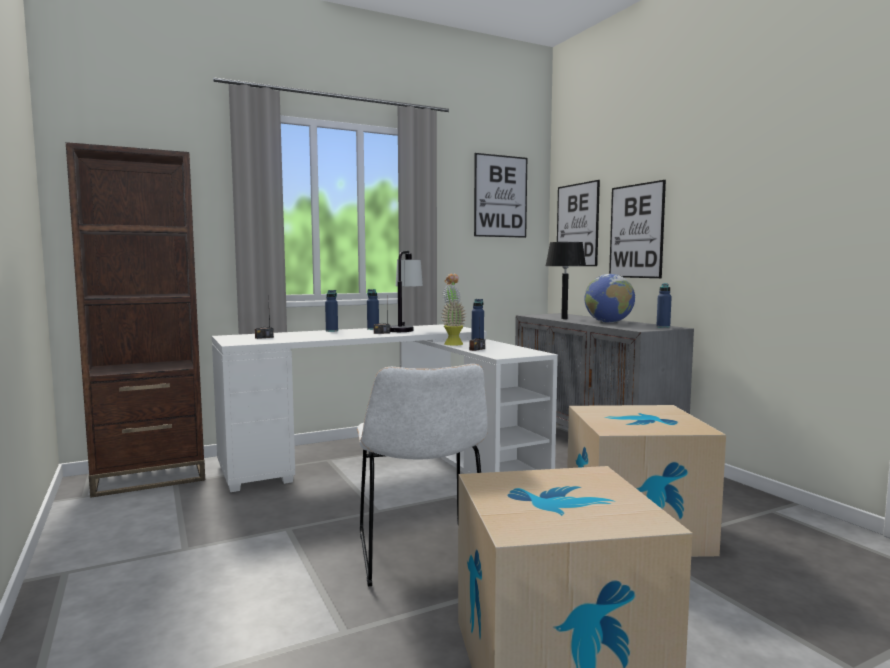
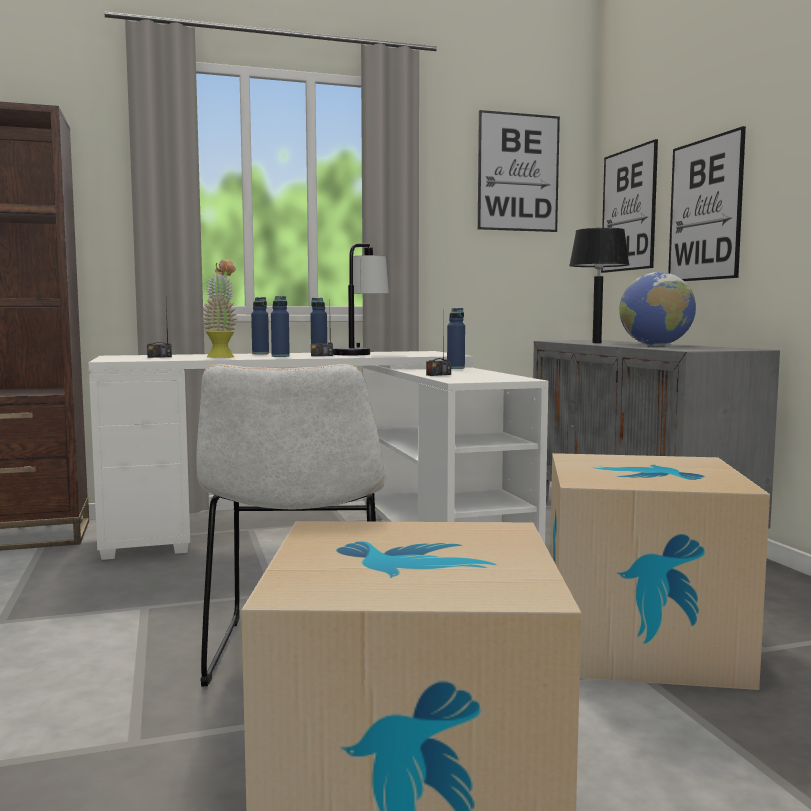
camera: 10 degrees right, 0 degrees up
(452, 343) = (414, 370): potted plant -> potted plant (222, 357)
(663, 327) = (731, 348): blue bottle -> blue bottle (280, 356)

